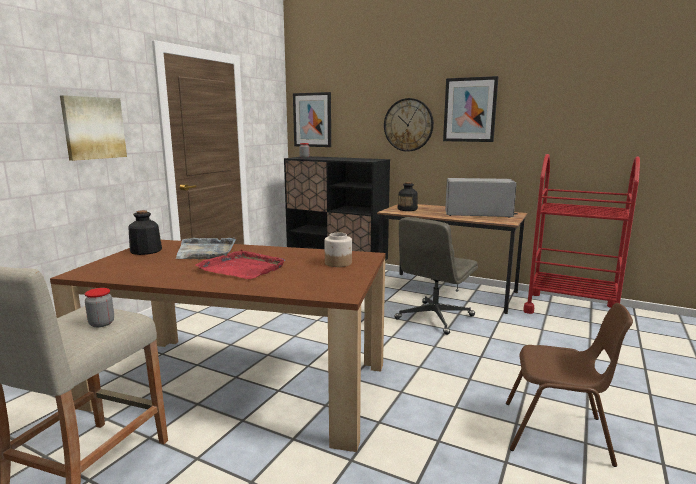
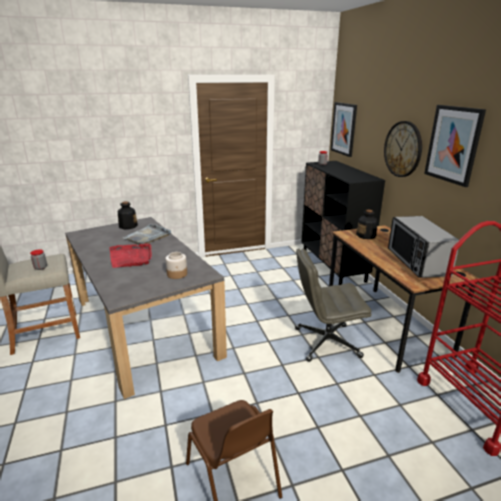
camera: 45 degrees right, 10 degrees up
(93, 128) = (139, 139): picture -> none
(240, 384) = (145, 325): brown dining table -> grey dining table
(477, 214) = (417, 262): microwave -> microwave turned 150 degrees counterclockwise

